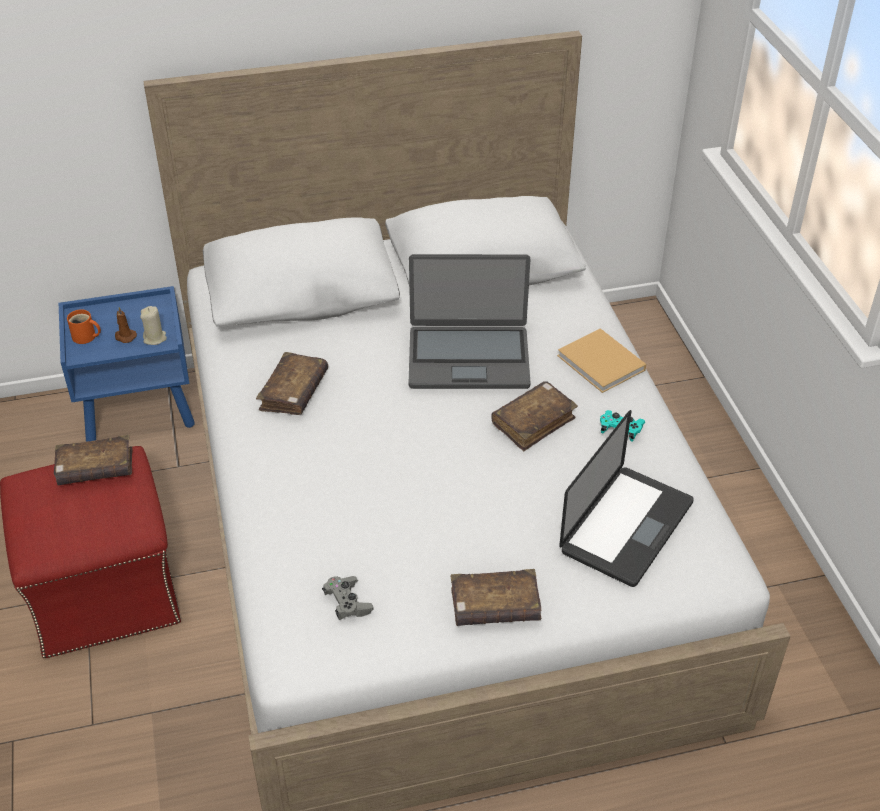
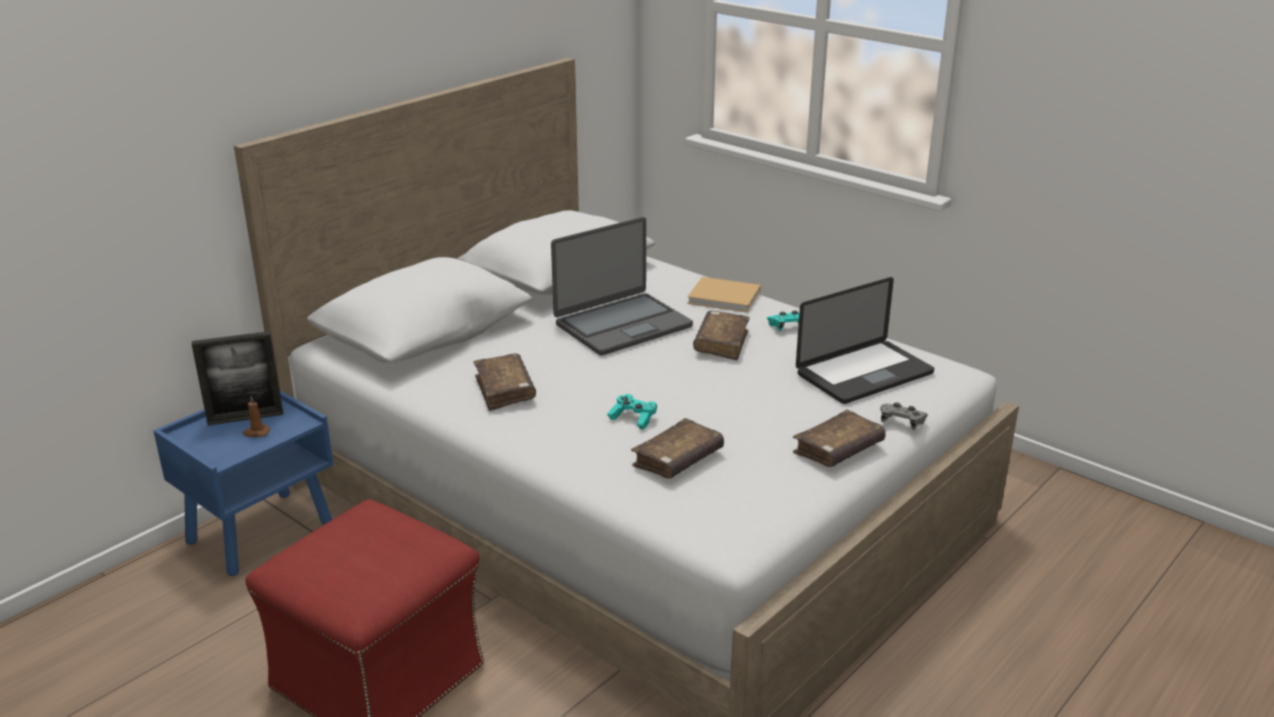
camera: 35 degrees left, 15 degrees down
(85, 337) = (213, 446): orange mug -> none
(95, 469) = (350, 525): brown book -> brown book (677, 459)
(131, 317) = (245, 418): none -> picture frame
(155, 338) = (290, 424): beige candle -> none
(347, 603) = (728, 493): grey game controller -> grey game controller (901, 422)
(361, 477) = (633, 418): none -> turquoise game controller
(626, 527) = (864, 374): laptop -> laptop turned 60 degrees clockwise

